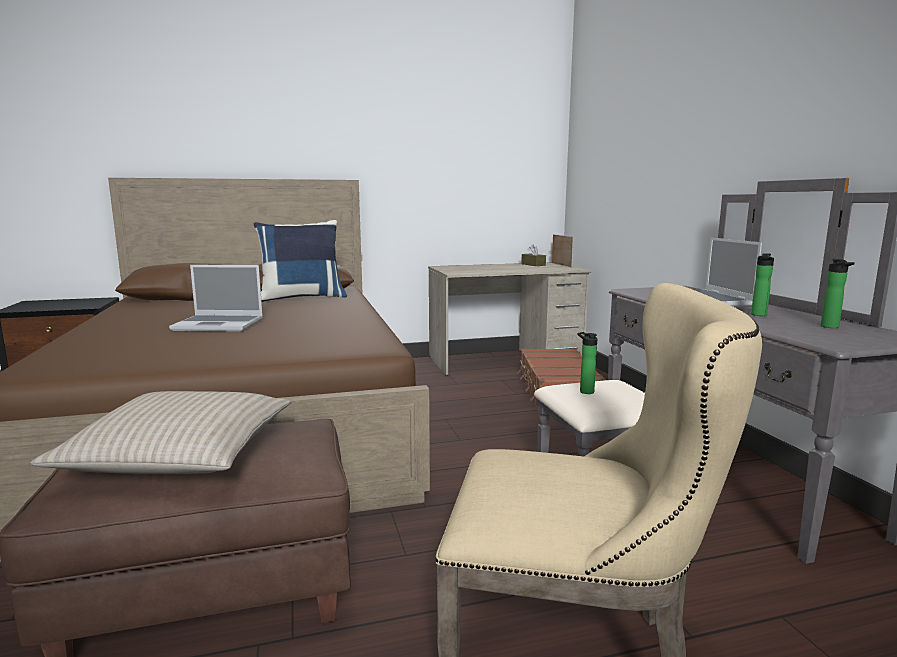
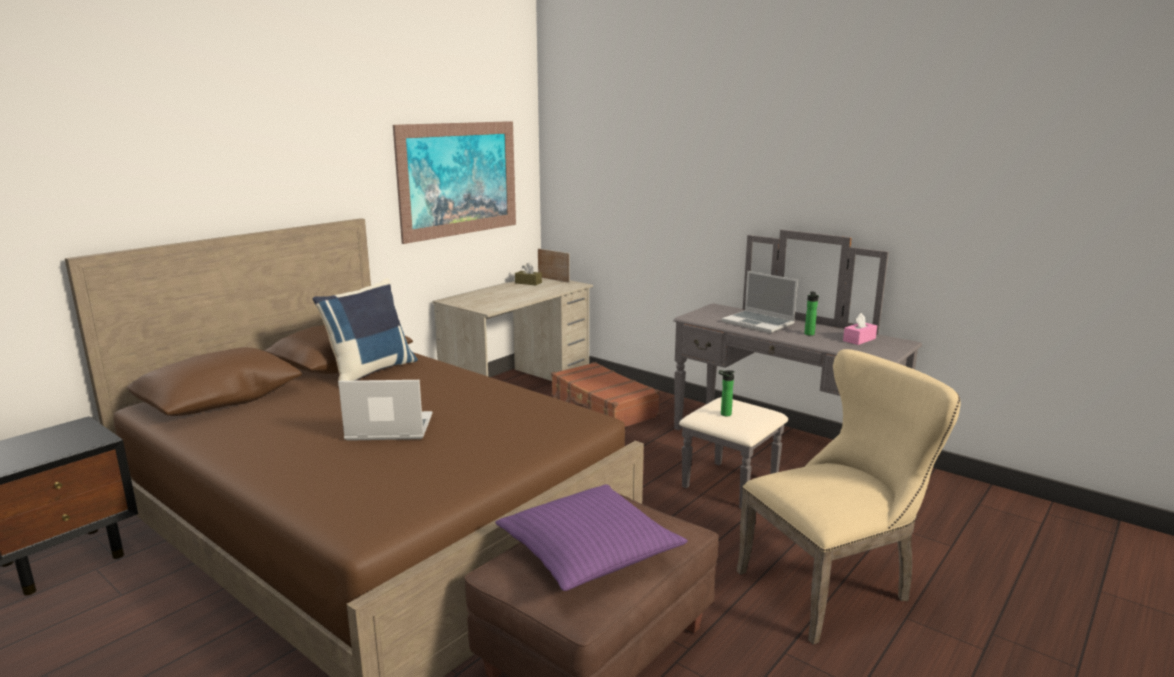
camera: 35 degrees left, 5 degrees up
(181, 454) = (588, 551): beige pillow -> purple pillow
(220, 325) = (388, 429): laptop -> laptop turned 150 degrees counterclockwise
(467, 157) = (459, 179): none -> picture
(831, 327) = (859, 339): bottle -> pink tissue box

